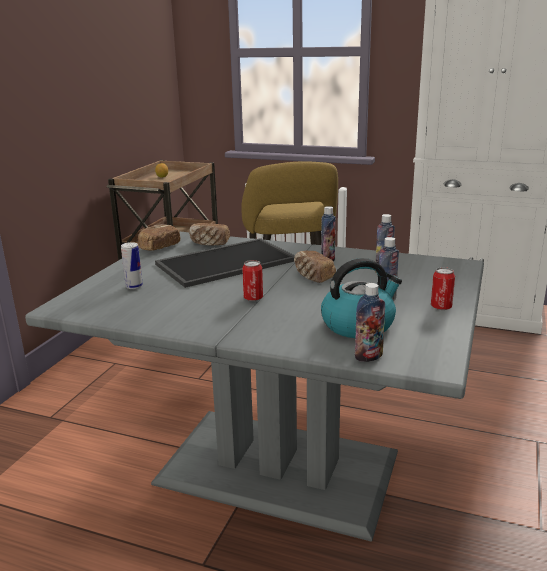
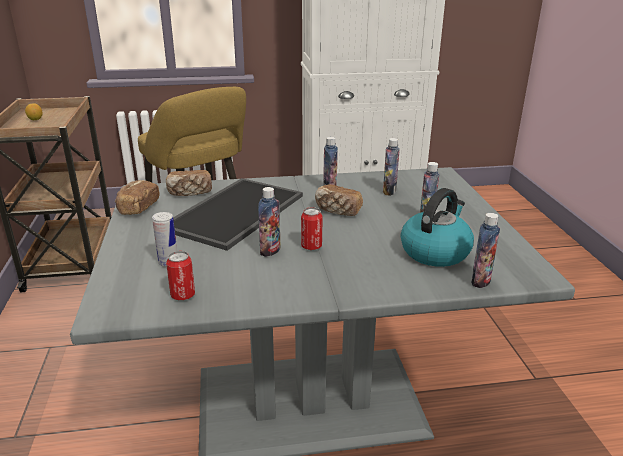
camera: 30 degrees left, 5 degrees up
(216, 294) = (270, 251): none -> bottle
(441, 307) = (475, 218): can -> can (183, 295)

